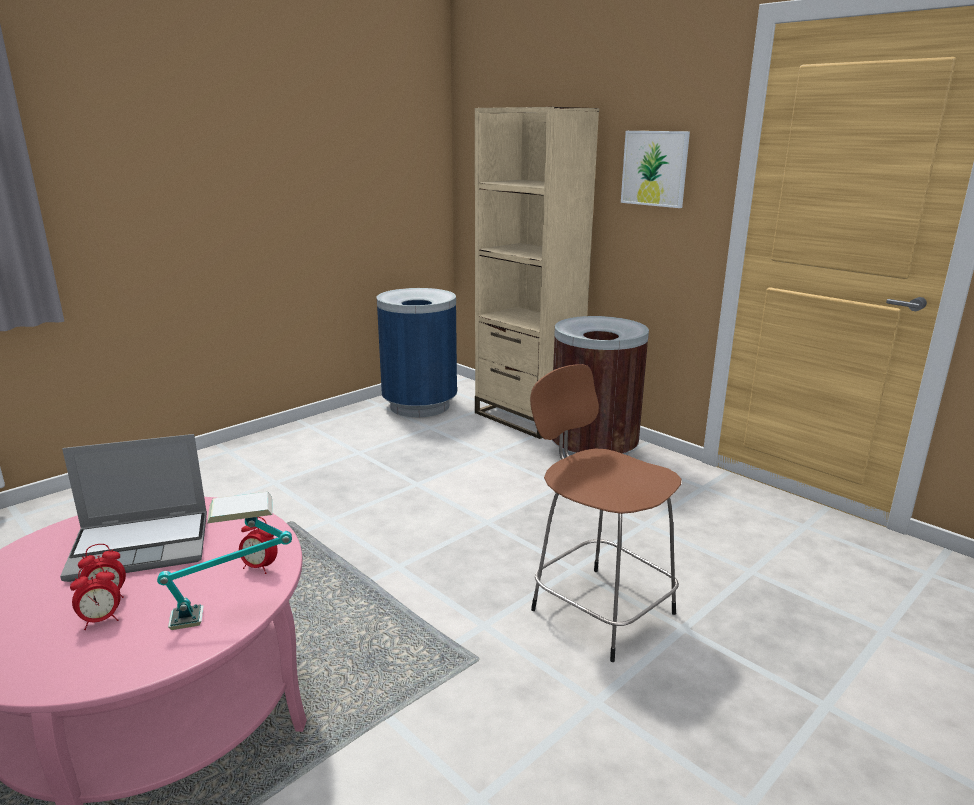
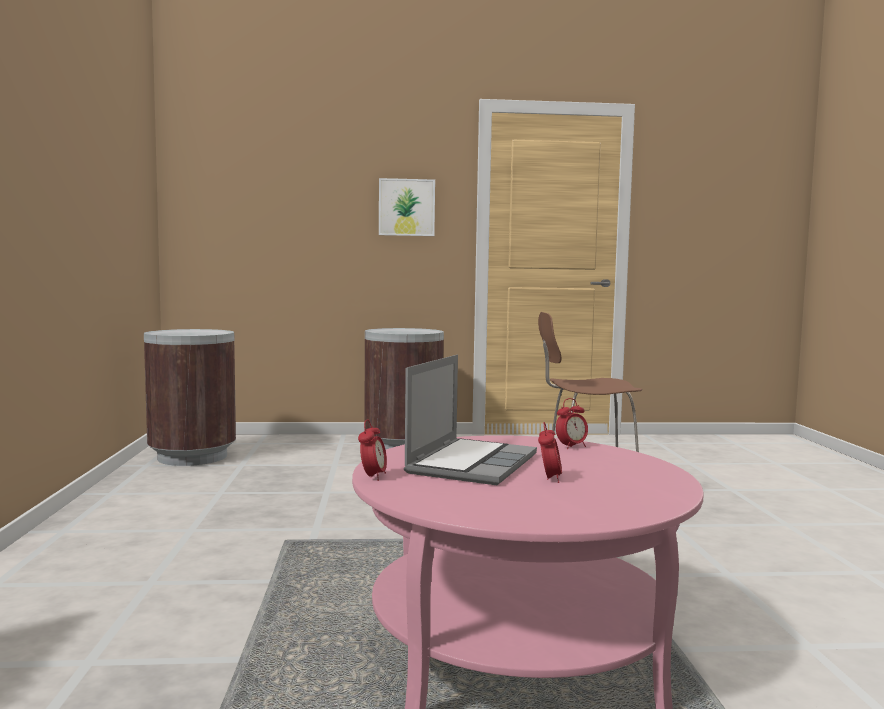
camera: 50 degrees left, 15 degrees down
(101, 620) = (586, 483): alarm clock -> alarm clock (373, 477)
(234, 611) = (628, 458): table lamp -> none
(420, 406) = (193, 457): blue trash can -> brown trash can
(527, 417) = (306, 442): beige bookcase -> none

